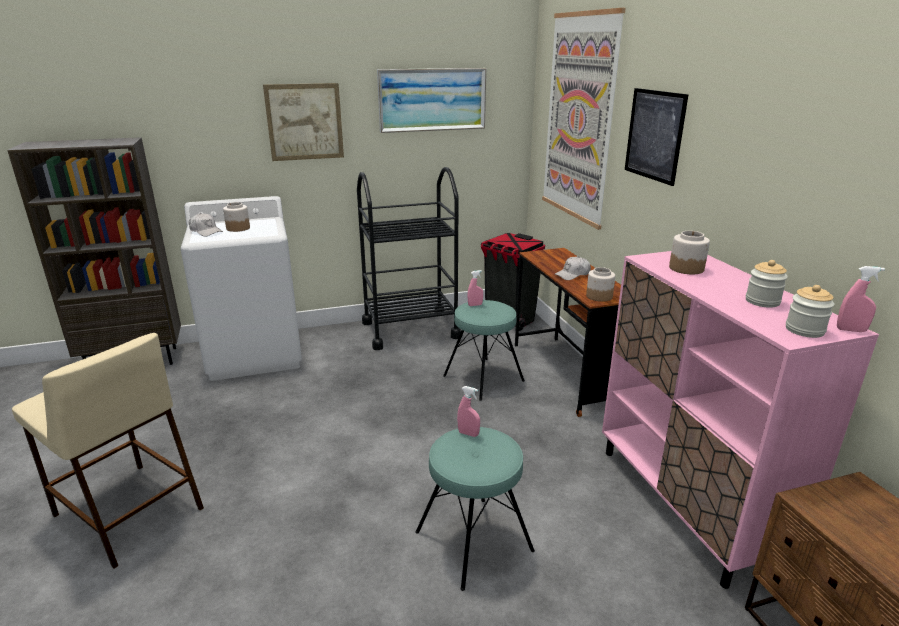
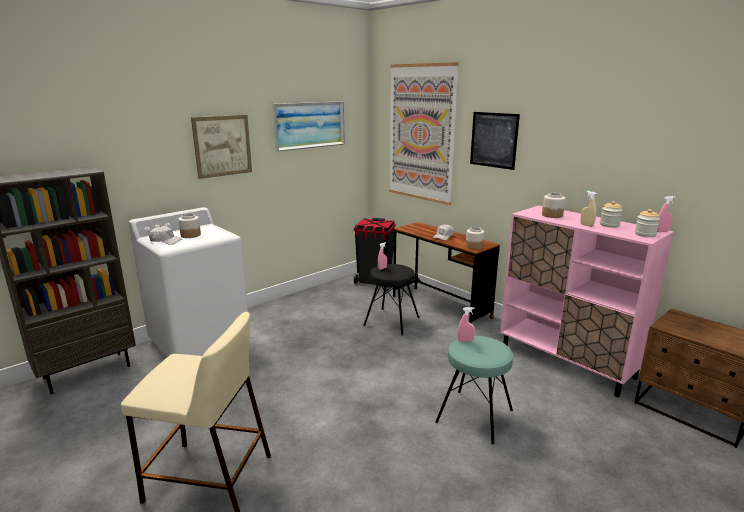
camera: 25 degrees left, 5 degrees down
(410, 330) = (310, 301): black cart -> none
(483, 378) = (391, 321): turquoise stool -> black stool
(718, 295) = (586, 225): none -> beige spray bottle

